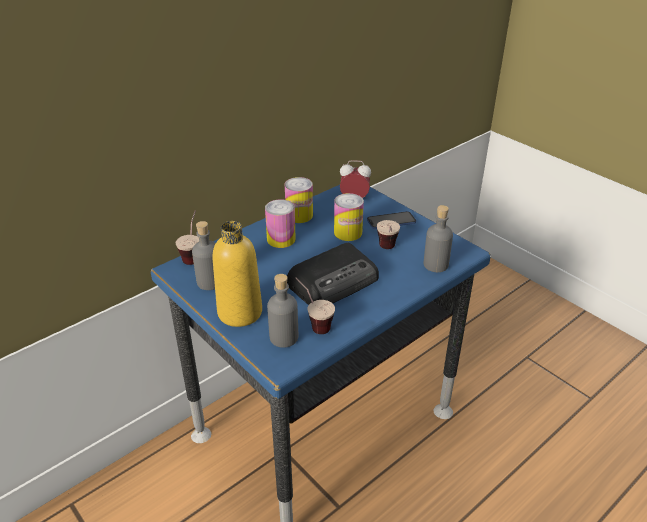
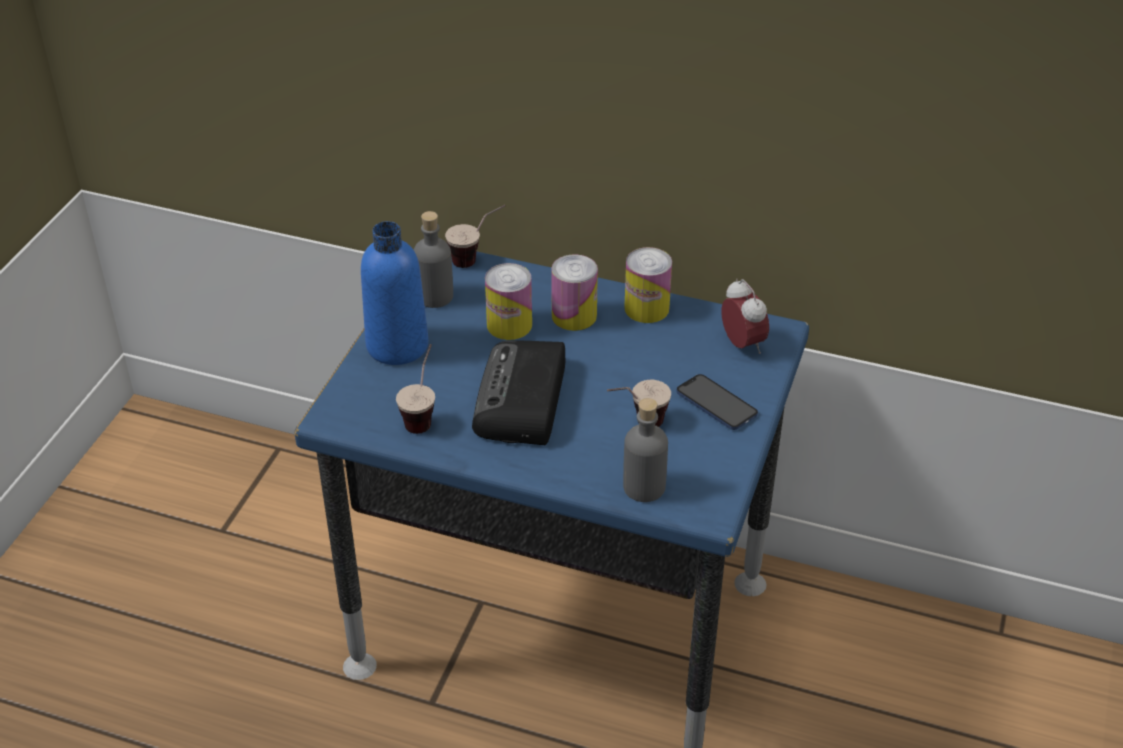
camera: 60 degrees right, 5 degrees up
(240, 312) = (397, 346): yellow bottle -> blue bottle
(284, 337) = (378, 400): grey bottle -> none
(334, 281) = (522, 401): radio -> radio turned 75 degrees clockwise
(348, 233) = (646, 371): can -> can (509, 325)

